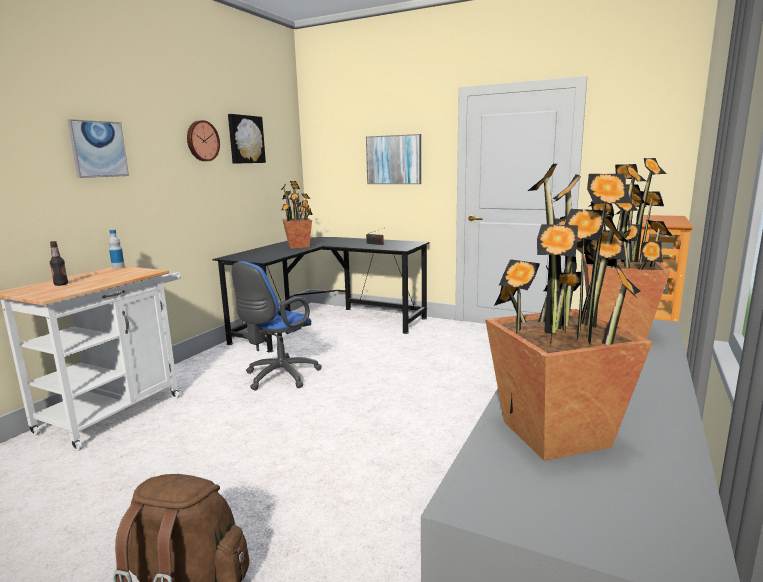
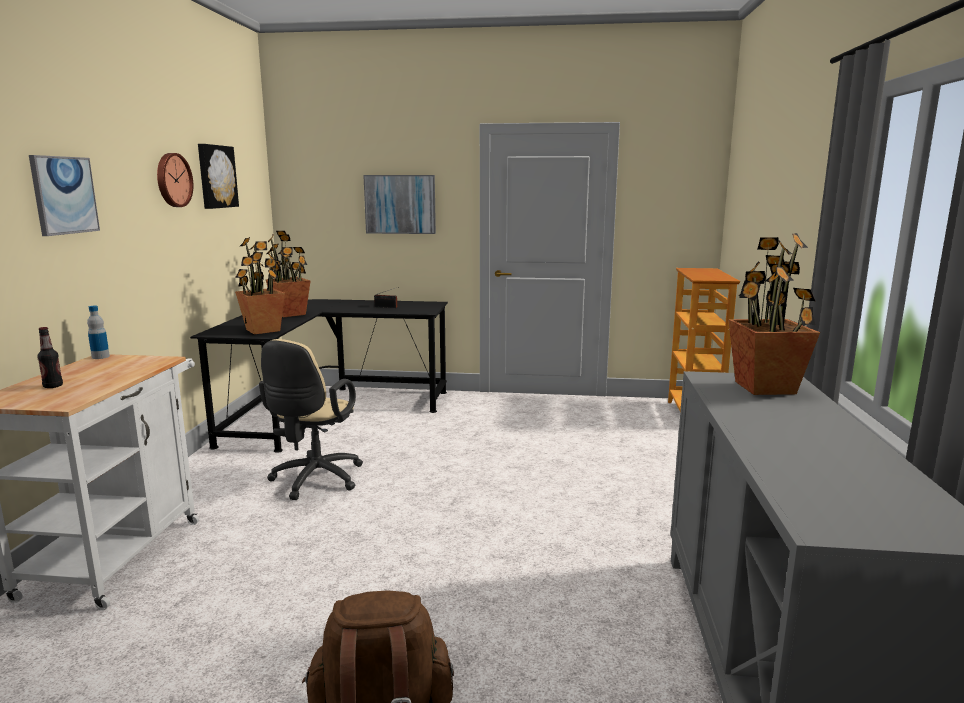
camera: 20 degrees left, 0 degrees up
(278, 377) = (314, 481): blue office chair -> beige office chair
(556, 433) = (816, 474): potted plant -> potted plant (263, 330)

